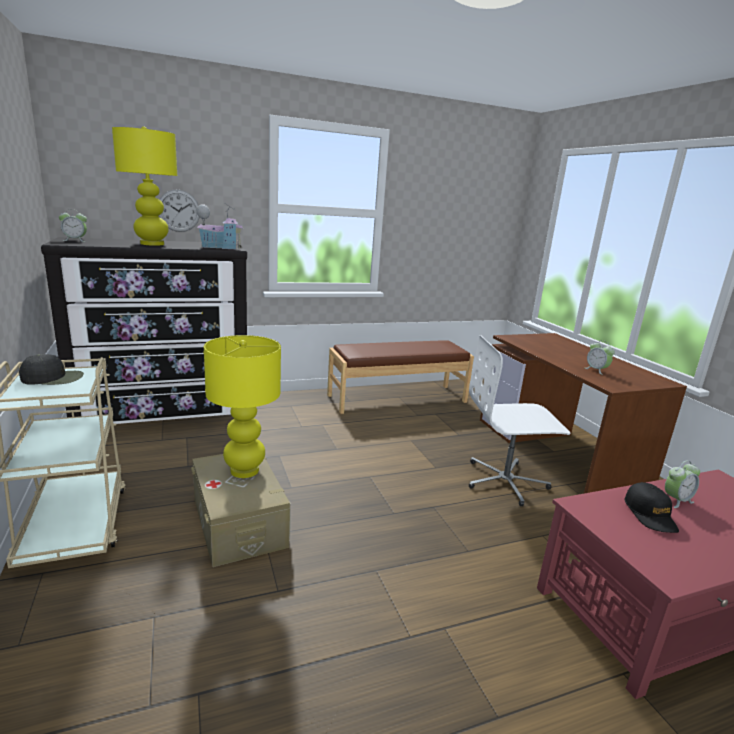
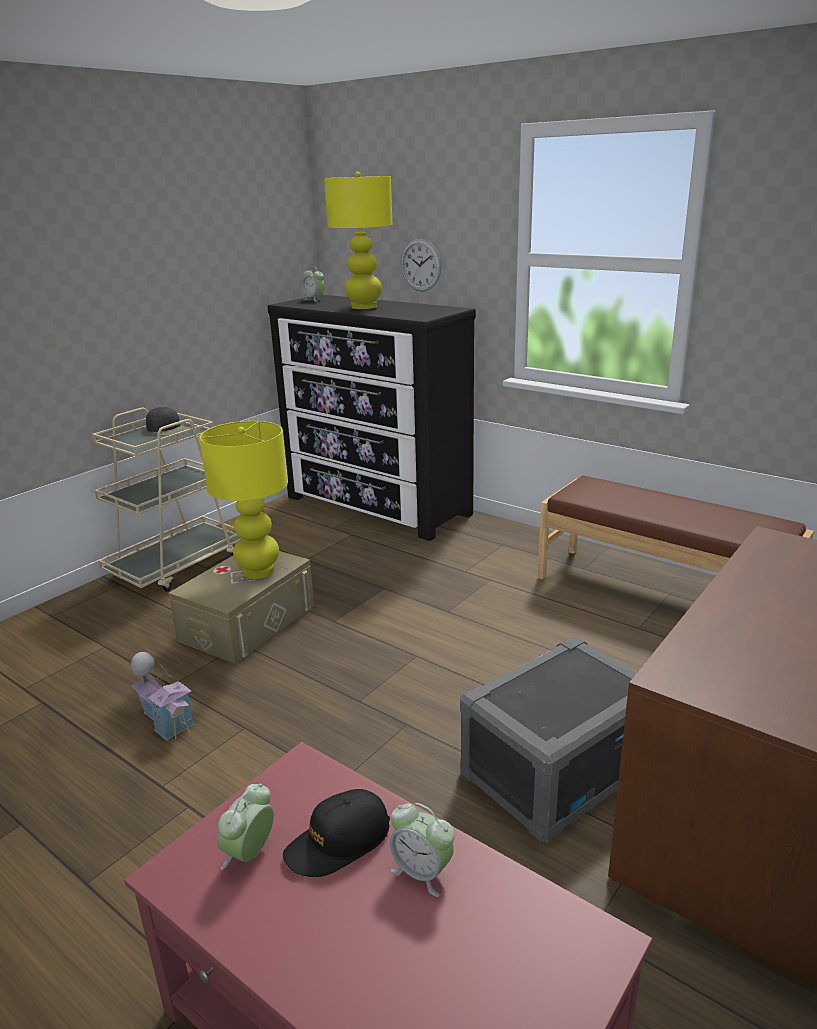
camera: 60 degrees right, 5 degrees up
(220, 247) = (416, 315): toy house -> toy house (167, 721)
(506, 481) = (557, 768): white office chair -> grey storage box
(596, 370) = (748, 648): alarm clock -> alarm clock (250, 853)

